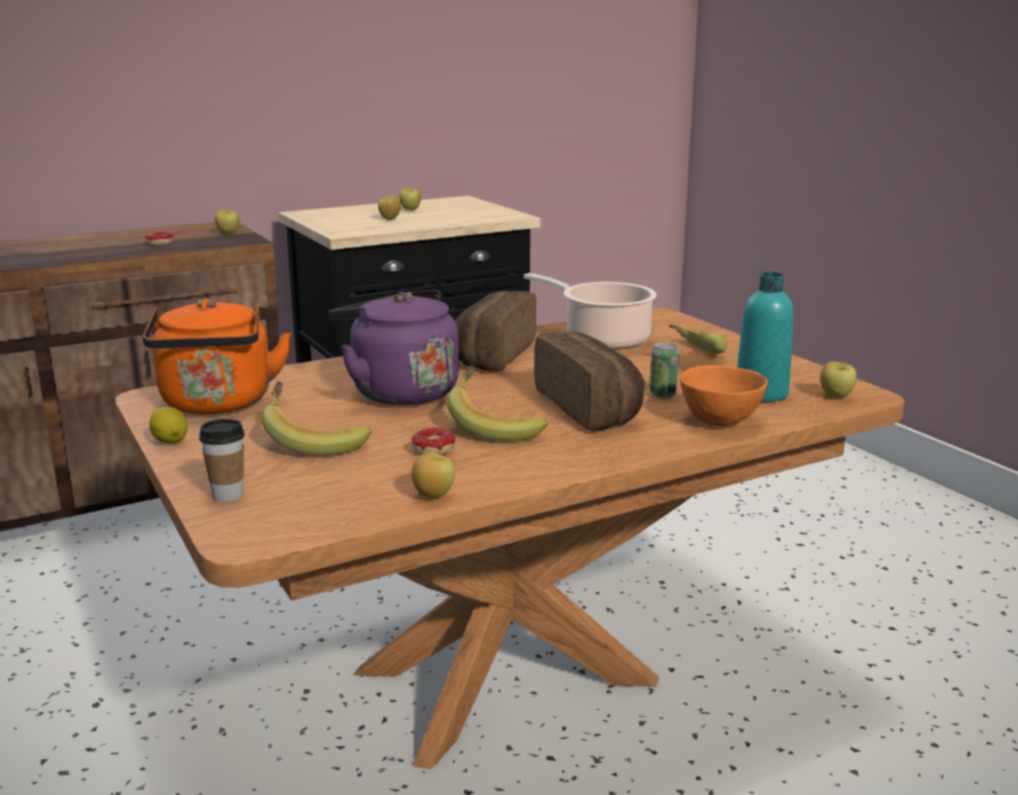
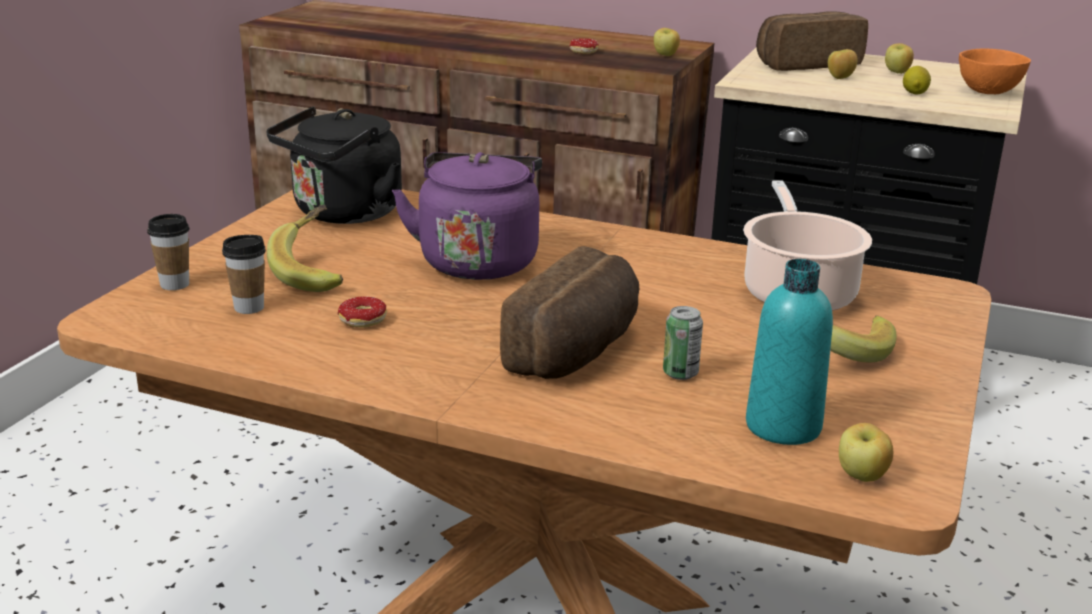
camera: 50 degrees right, 5 degrees up
(170, 441) = (250, 229): lemon -> lemon (914, 93)
(217, 405) = (343, 214): orange kettle -> black kettle
(334, 479) = (249, 307): none -> cup
(432, 495) = (263, 354): apple -> none
(491, 354) = (645, 260): bread -> bread (806, 63)
(495, 426) = (456, 326): banana -> none
(721, 421) = (650, 428): orange bowl -> orange bowl (989, 92)

